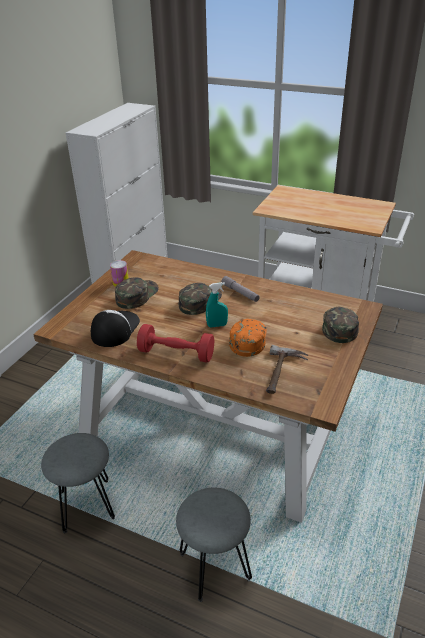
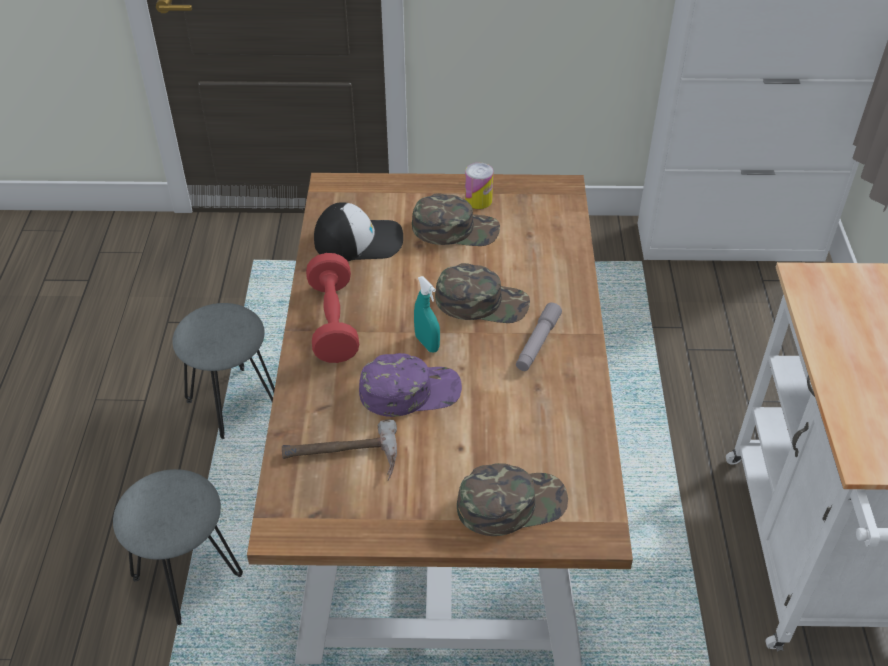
camera: 65 degrees right, 10 degrees up
(248, 339) = (410, 391): orange cap -> purple cap

